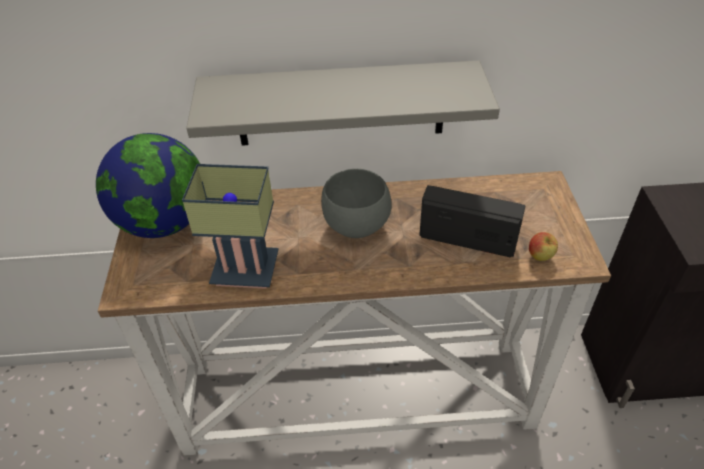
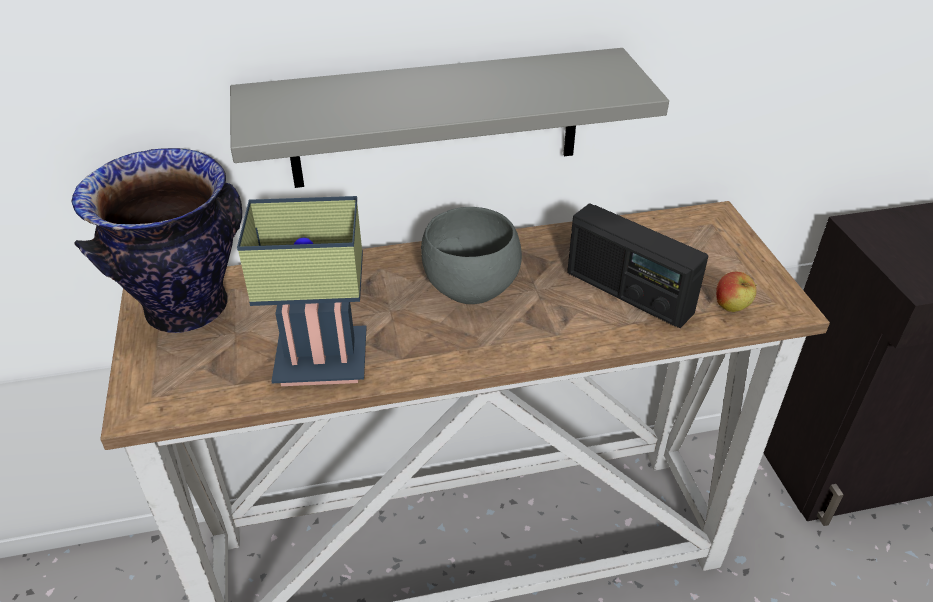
camera: 10 degrees left, 5 degrees down
(164, 223) = (186, 308): globe -> vase
(467, 238) = (628, 293): radio -> radio turned 150 degrees counterclockwise

